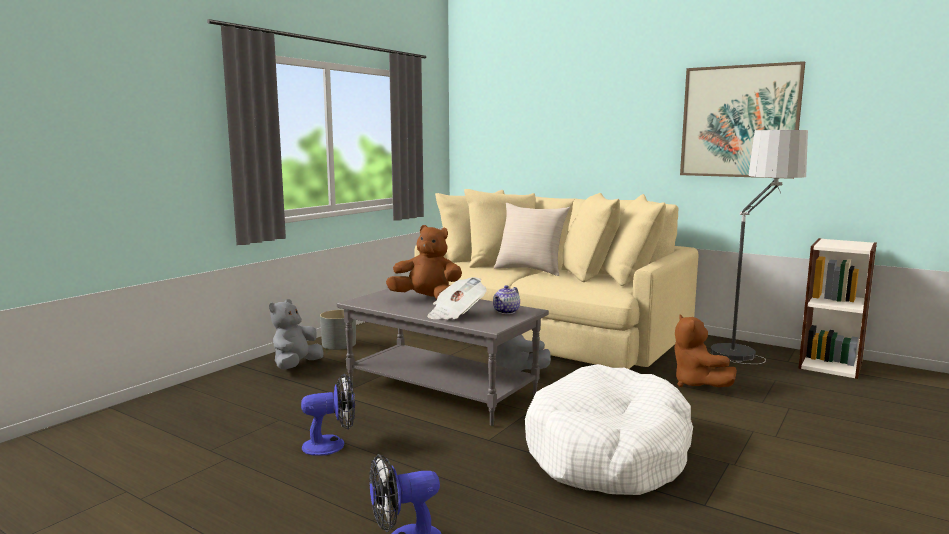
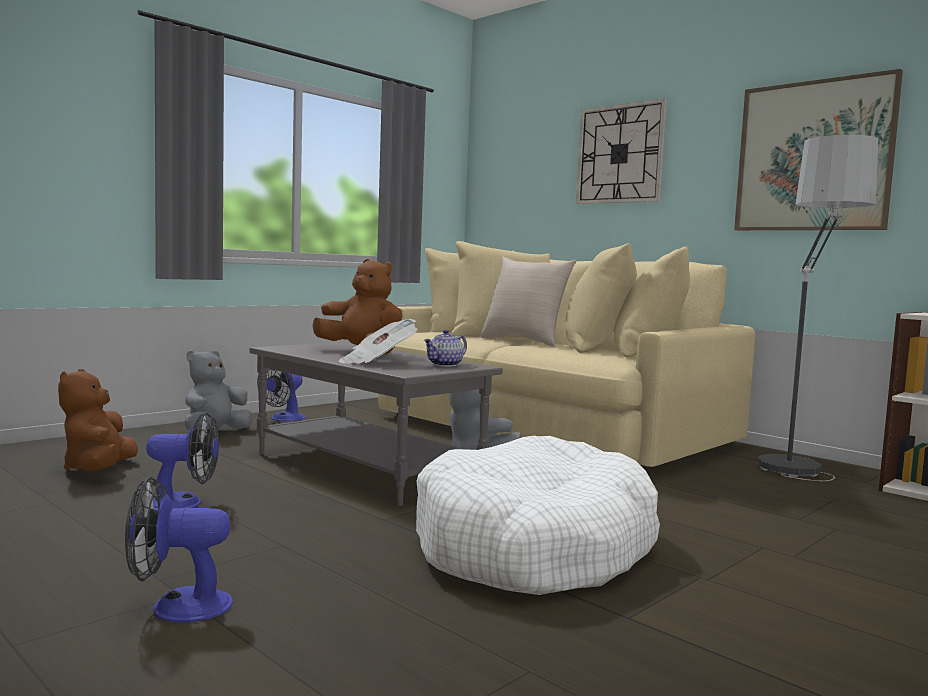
camera: 10 degrees right, 5 degrees down
(339, 344) = (283, 419): grey planter -> fan
(584, 111) = (620, 154): none -> wall clock
(697, 384) = (715, 493): brown plush toy -> brown plush toy (99, 470)

